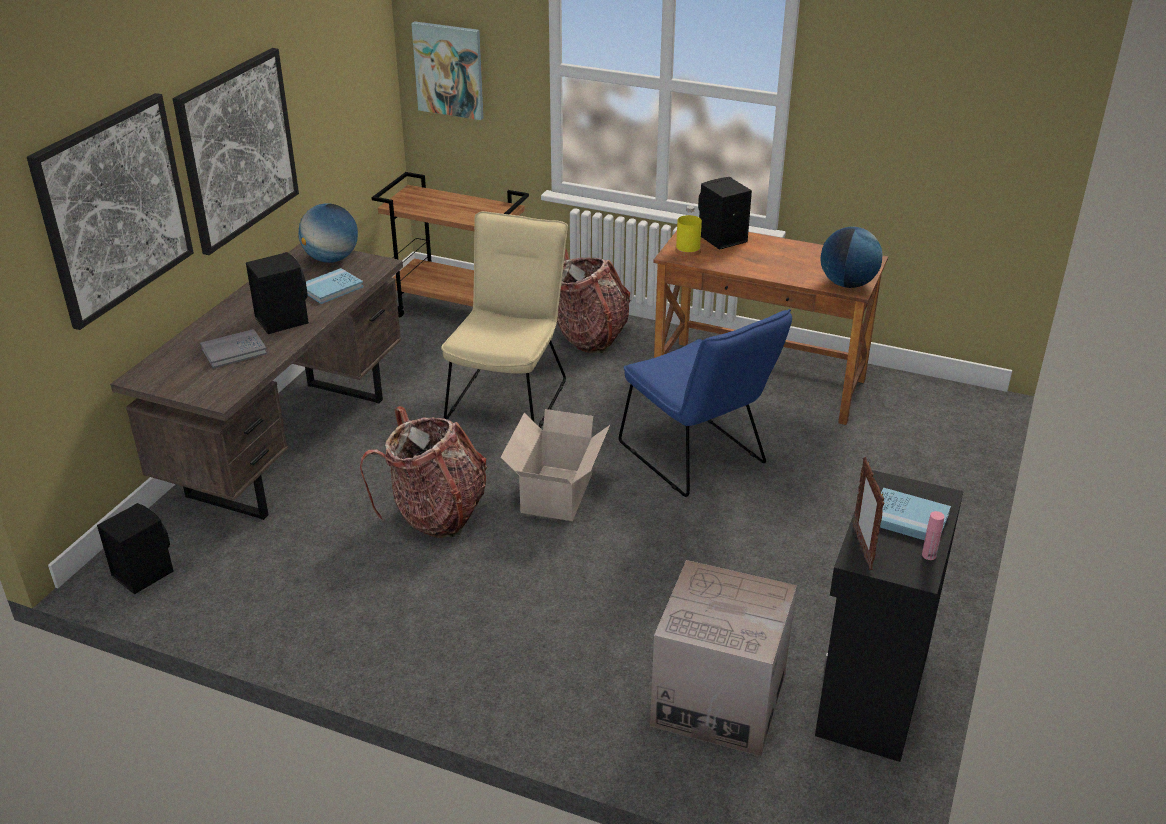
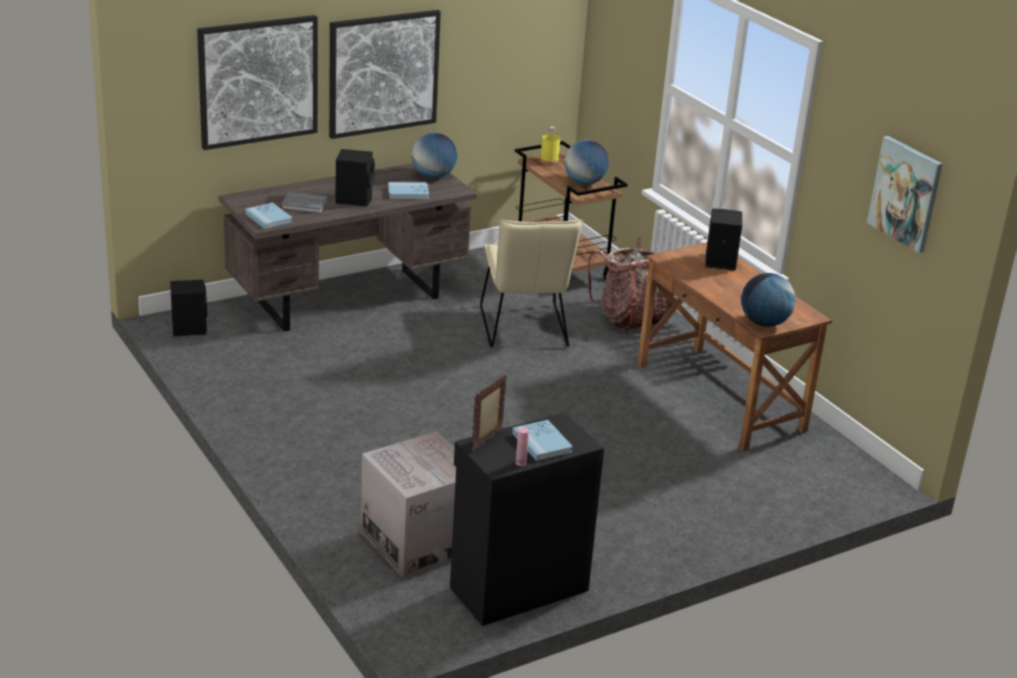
camera: 35 degrees right, 5 degrees down
(213, 386) = (269, 218): none -> blue book
(435, 514) = (385, 373): backpack -> none
(449, 70) = (609, 68): picture -> picture (906, 193)
(476, 208) = (584, 182): none -> globe
(510, 395) = (524, 330): beige chair -> beige chair turned 120 degrees clockwise
(555, 494) = (473, 397): cardboard box -> none
(687, 251) = (680, 259): yellow bottle -> yellow bottle (549, 161)
(697, 458) = (599, 420): blue chair -> none

